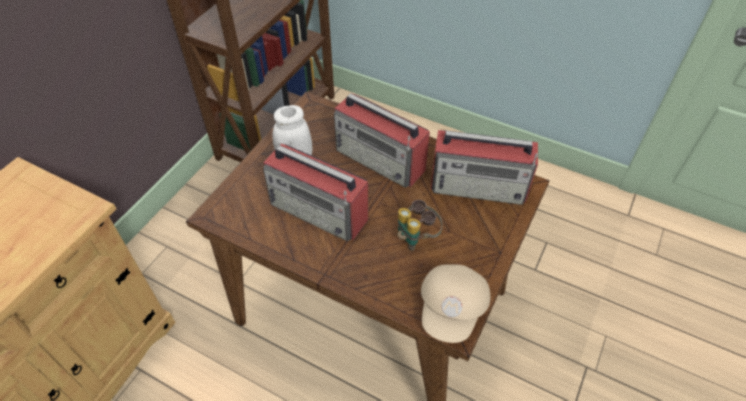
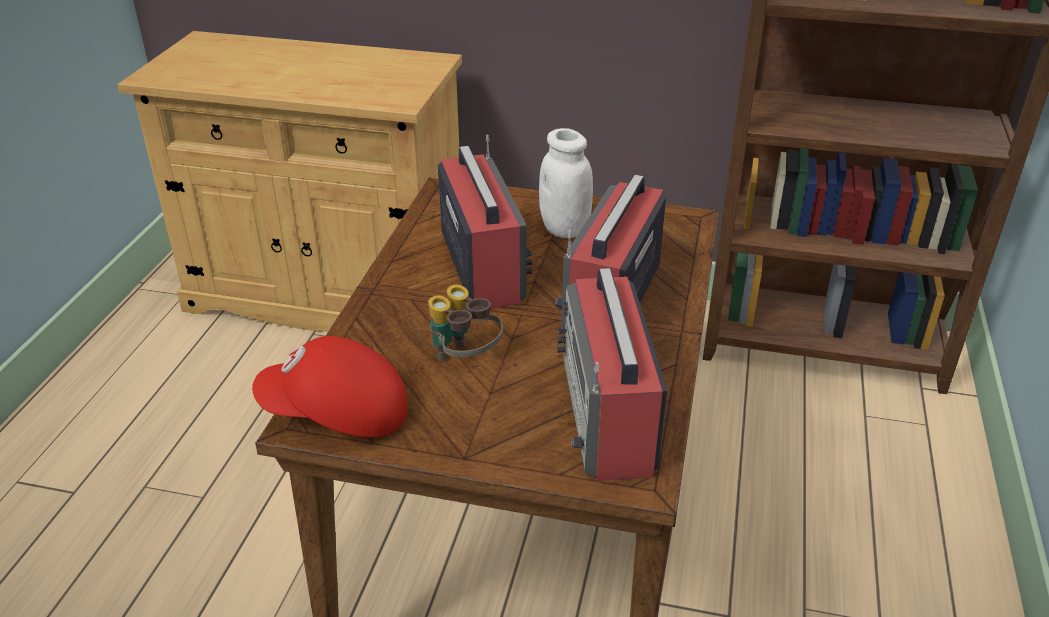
camera: 75 degrees right, 15 degrees down
(320, 211) = (481, 265): radio -> radio turned 150 degrees clockwise
(452, 309) = (336, 414): beige cap -> red cap

